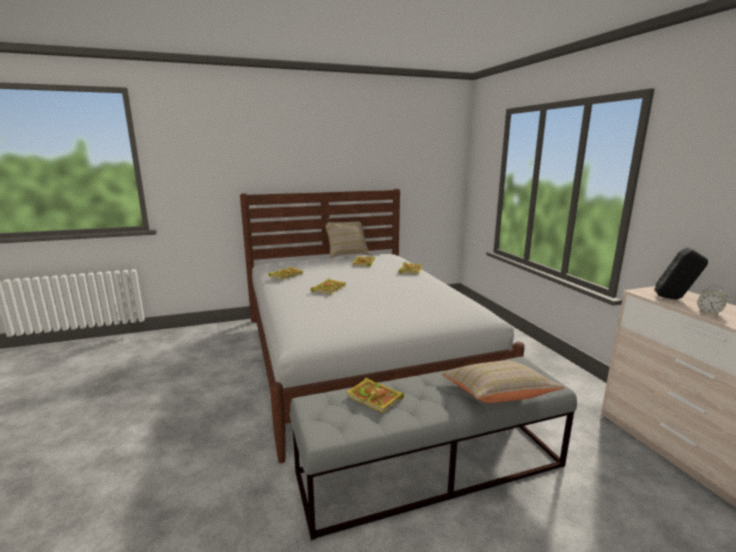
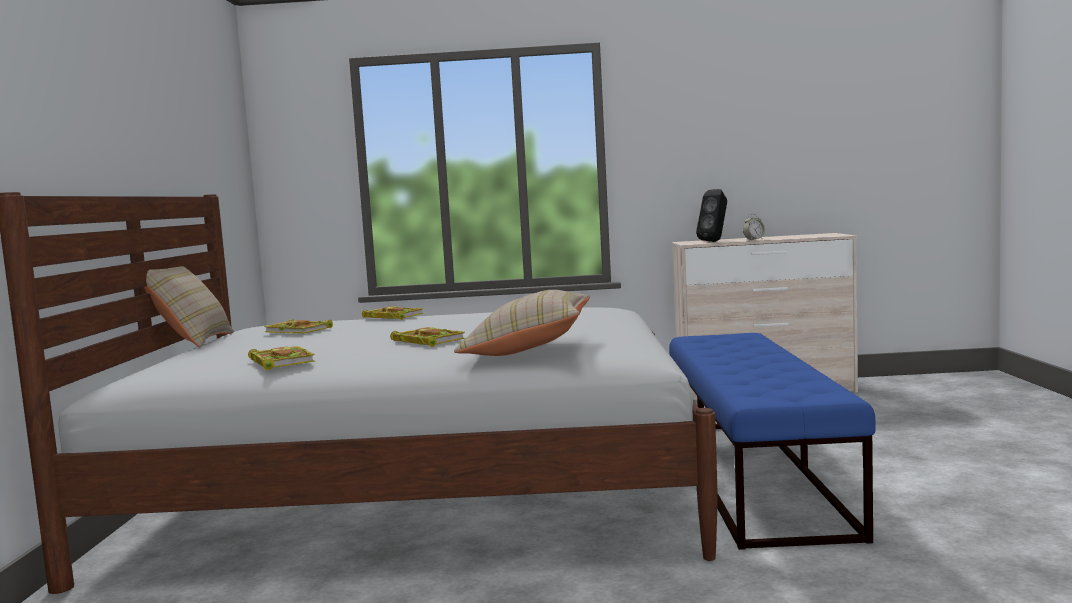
camera: 70 degrees left, 10 degrees down
(376, 398) = (754, 377): book -> none
(432, 469) = (753, 474): grey bench -> blue bench
(496, 396) = (763, 347): beige pillow -> beige pillow (527, 349)

